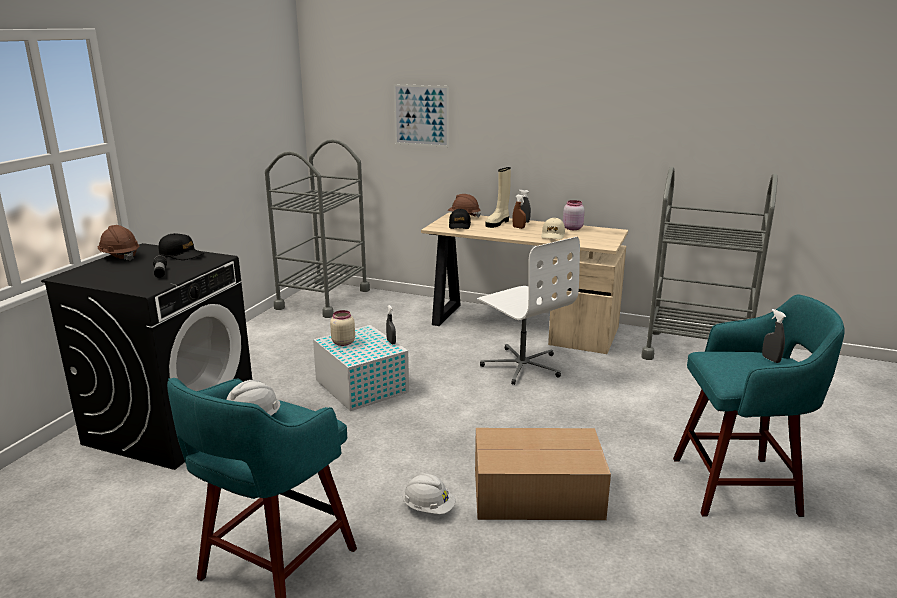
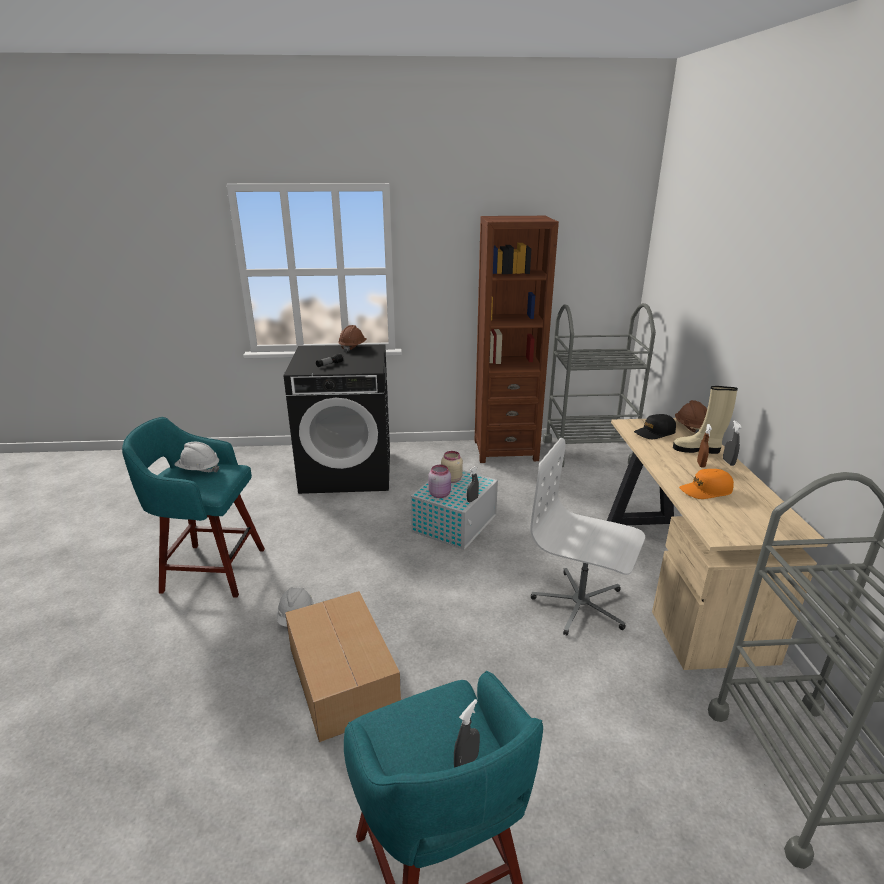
camera: 65 degrees right, 5 degrees up
(181, 254) = (370, 359): black cap -> none
(266, 329) = (505, 450): none -> brown bookcase
(421, 115) = (704, 298): picture -> none
(522, 365) = (580, 605): white office chair -> white office chair turned 90 degrees clockwise
(553, 235) = (705, 490): beige cap -> orange cap
(572, 228) = (757, 498): pink jar -> pink jar (440, 494)

